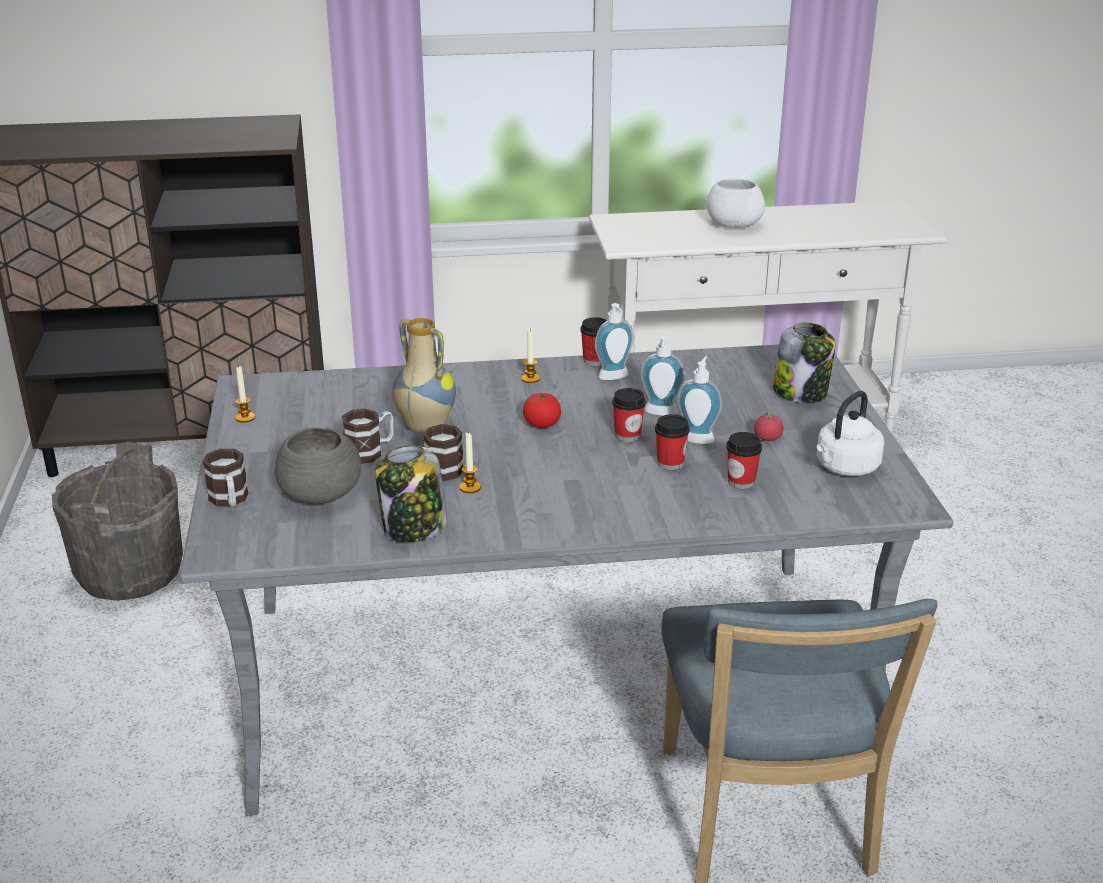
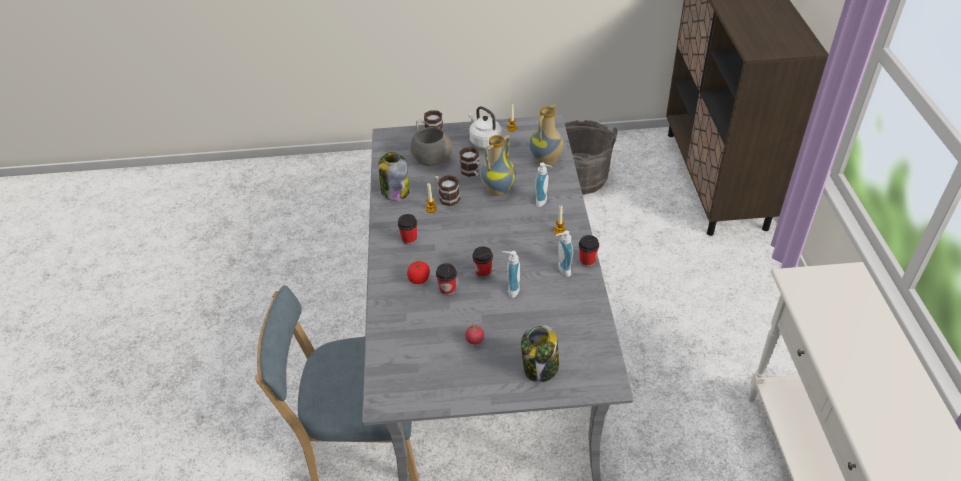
camera: 95 degrees right, 15 degrees up
(354, 387) = (546, 161): none -> vase
(542, 424) = (499, 236): tomato -> tomato (419, 279)
(698, 437) = (478, 305): soap dispenser -> soap dispenser (543, 201)
(733, 224) = (870, 358): white bowl -> none
(741, 482) = (422, 320): cup -> cup (409, 239)
(845, 468) = (432, 375): white kettle -> white kettle (484, 141)

